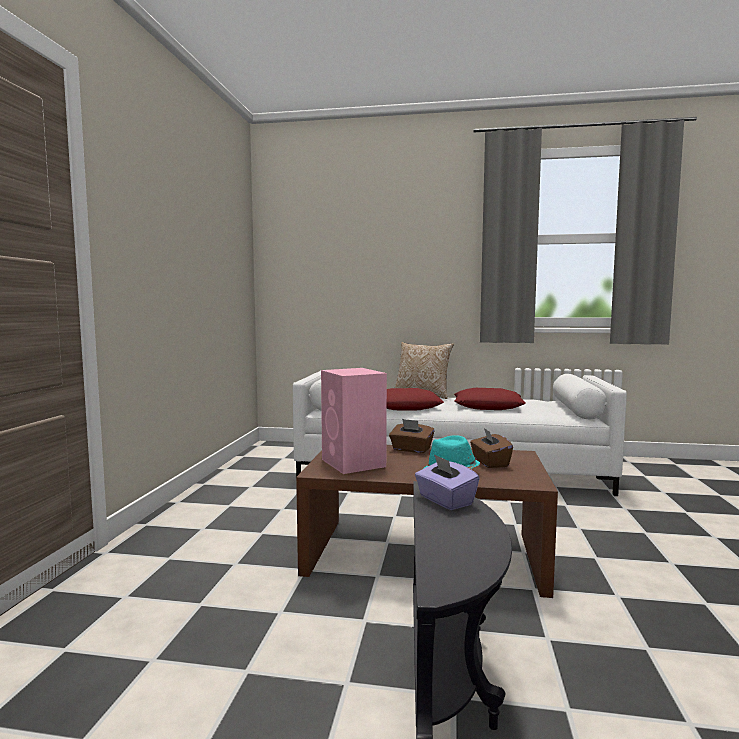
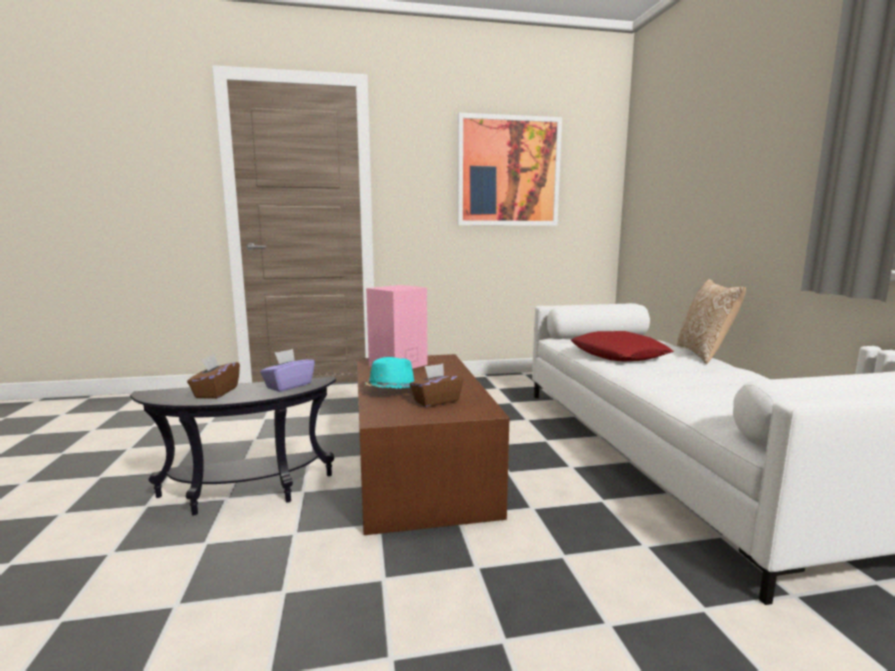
camera: 70 degrees right, 5 degrees up
(198, 237) = (508, 171): none -> picture
(411, 449) = (455, 375): brown tissue box -> brown tissue box (216, 392)
(488, 406) = (706, 383): red pillow -> none

